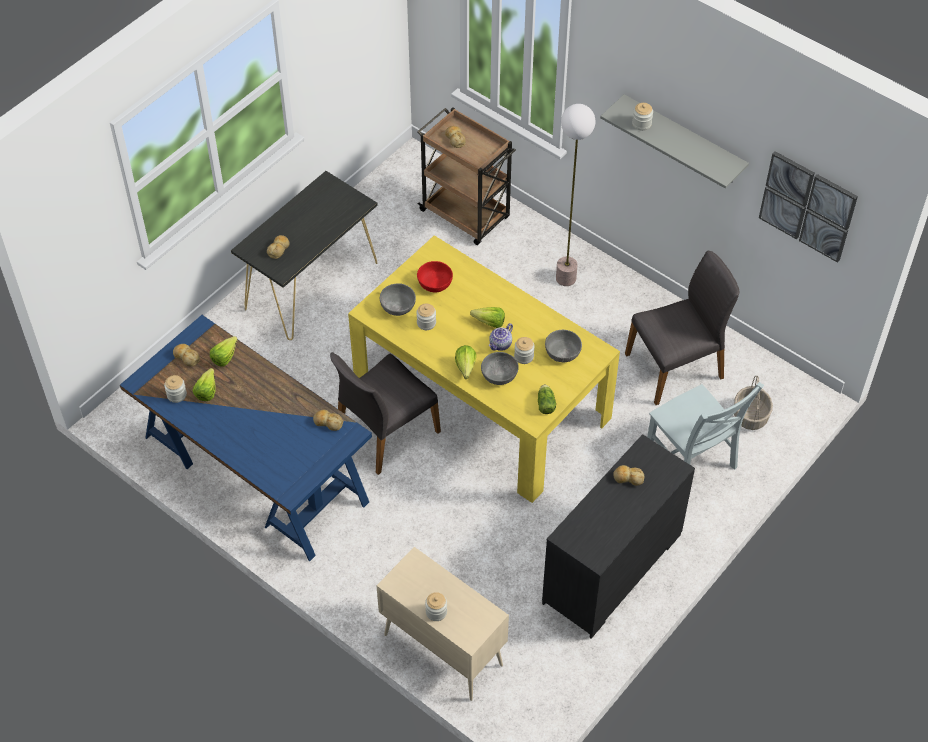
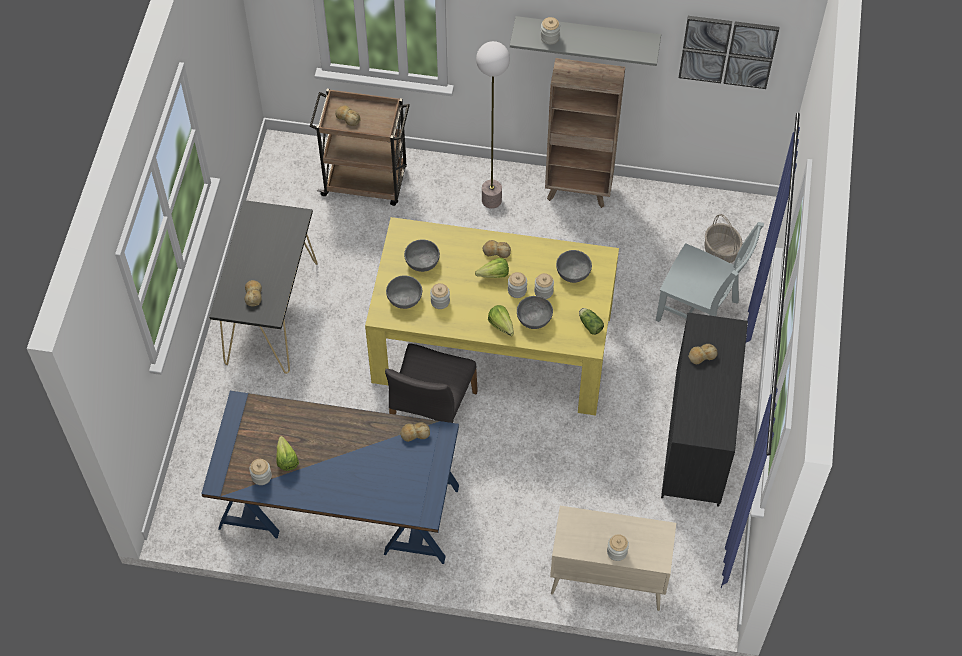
camera: 30 degrees left, 5 degrees up
(186, 357) = (245, 437): bread -> bread (496, 251)
(227, 355) = (281, 417): lettuce -> none
(434, 283) = (422, 261): red bowl -> grey bowl
(500, 345) = (517, 290): teapot -> jar
(651, 305) = (579, 190): none -> brown bookcase
(676, 366) = (634, 236): grey chair -> none

